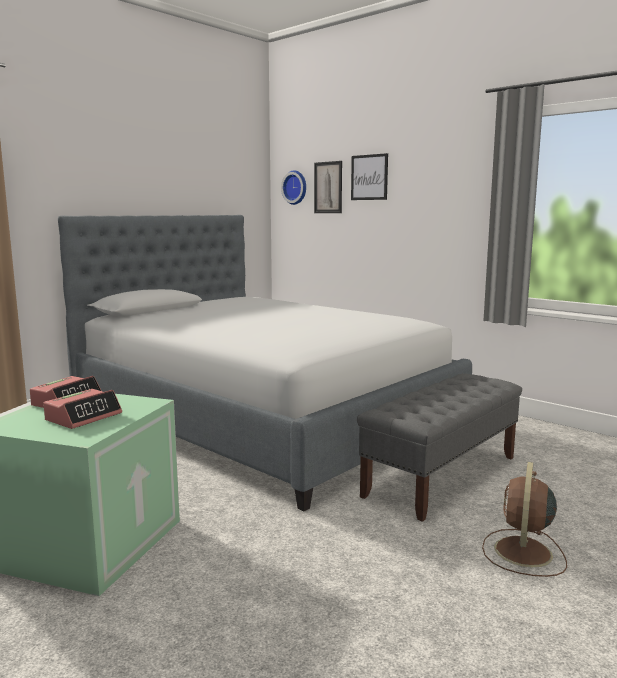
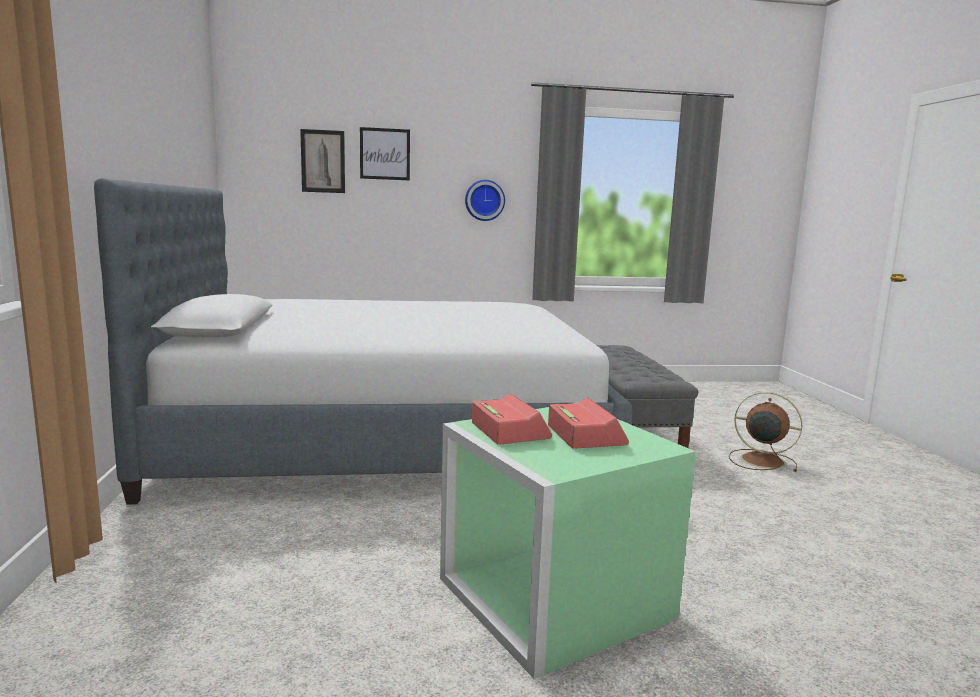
camera: 50 degrees left, 0 degrees up
(296, 187) = (267, 157): wall clock -> wall clock (484, 200)
(523, 553) = (760, 460): brown fan -> brown fan turned 150 degrees clockwise

